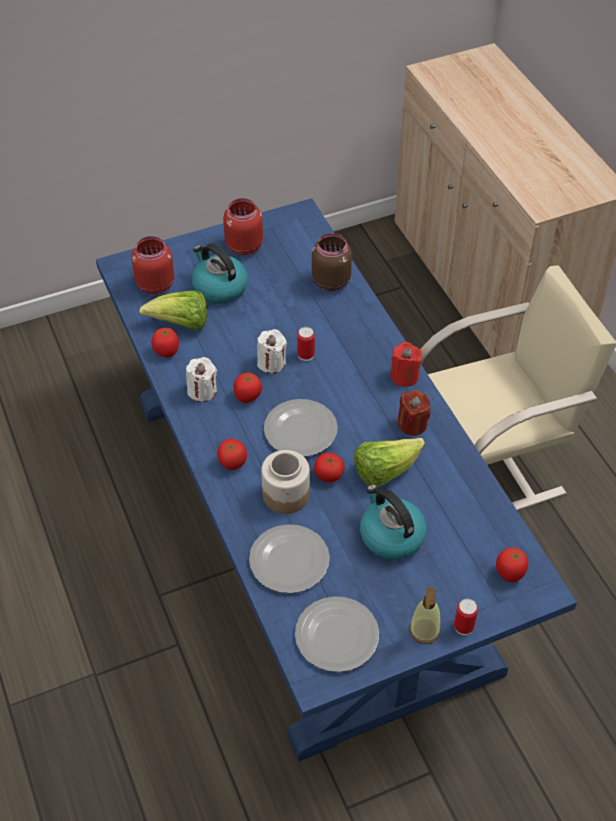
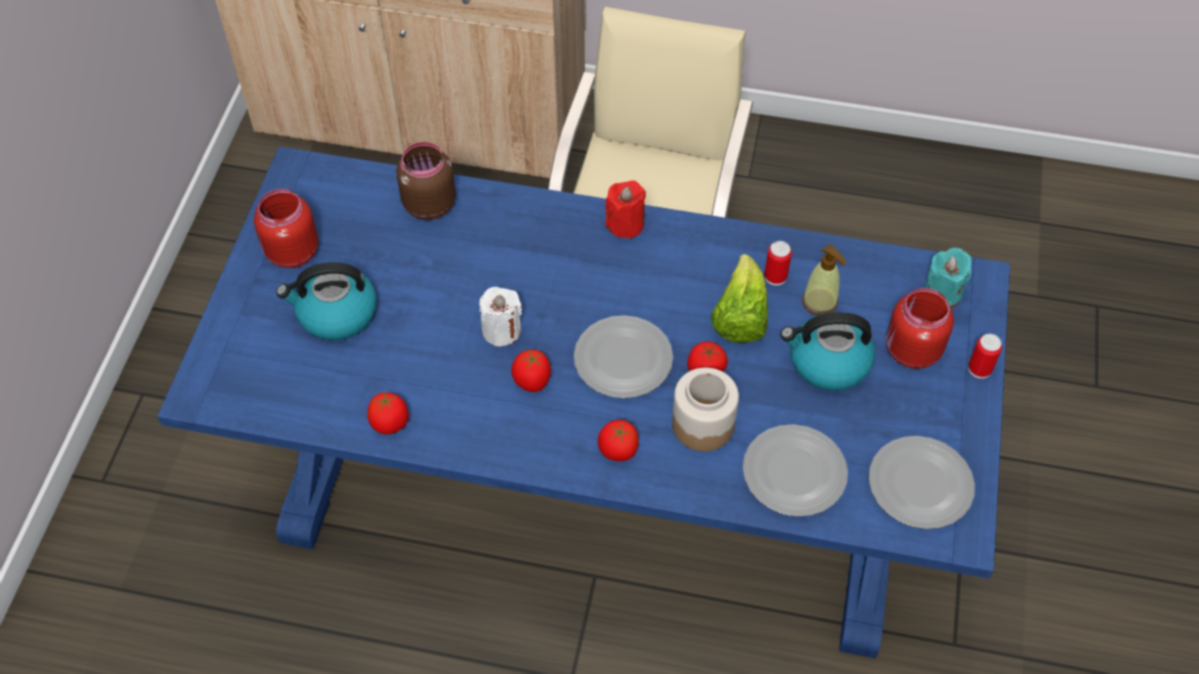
camera: 55 degrees left, 5 degrees up
(154, 284) = (266, 376): red jar -> red jar (910, 351)
(181, 324) = (359, 385): lettuce -> none
(202, 391) = (485, 421): white candle -> none
(306, 355) = (518, 291): can -> can (775, 276)
(412, 424) = (696, 256): red candle -> none
(424, 631) = (964, 404): soap dispenser -> soap dispenser (820, 302)
(510, 573) = (942, 293): tomato -> turquoise candle

